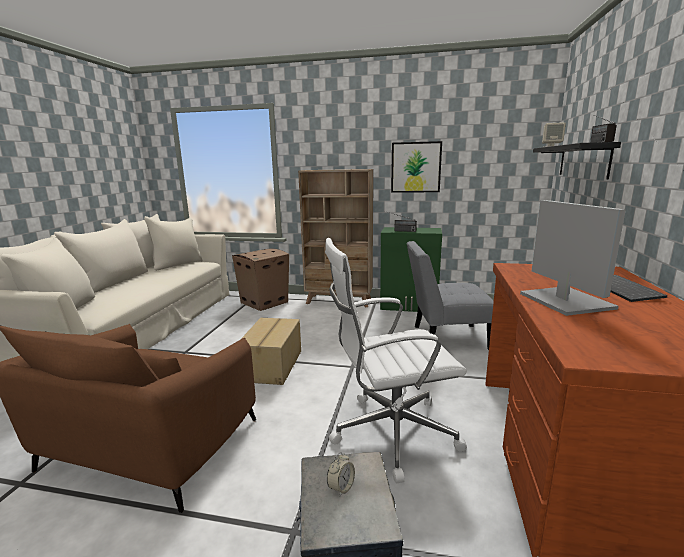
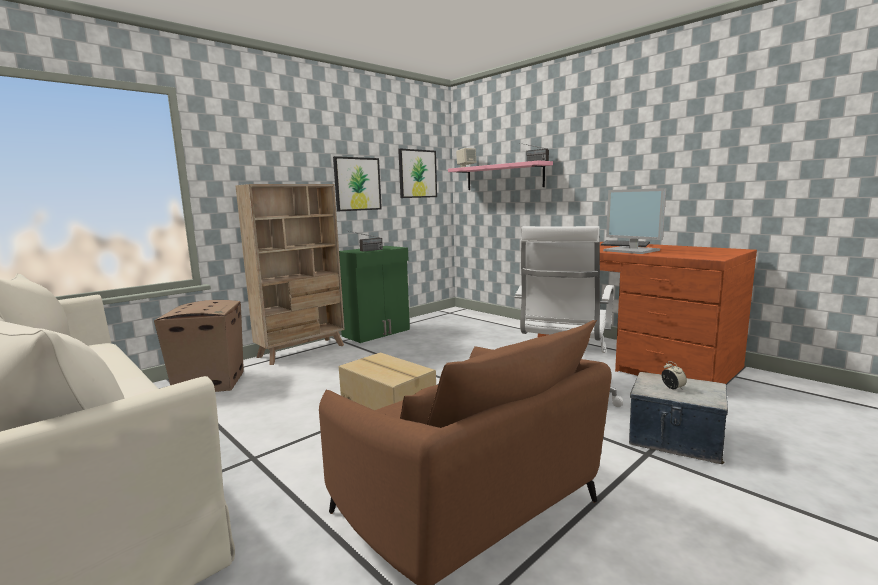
camera: 55 degrees left, 5 degrees down
(445, 338) = (456, 340): grey chair -> none
(496, 155) = (417, 174): none -> picture
(563, 300) = (632, 250): monitor -> monitor turned 150 degrees counterclockwise
(583, 161) = (504, 177): black shelf -> pink shelf

